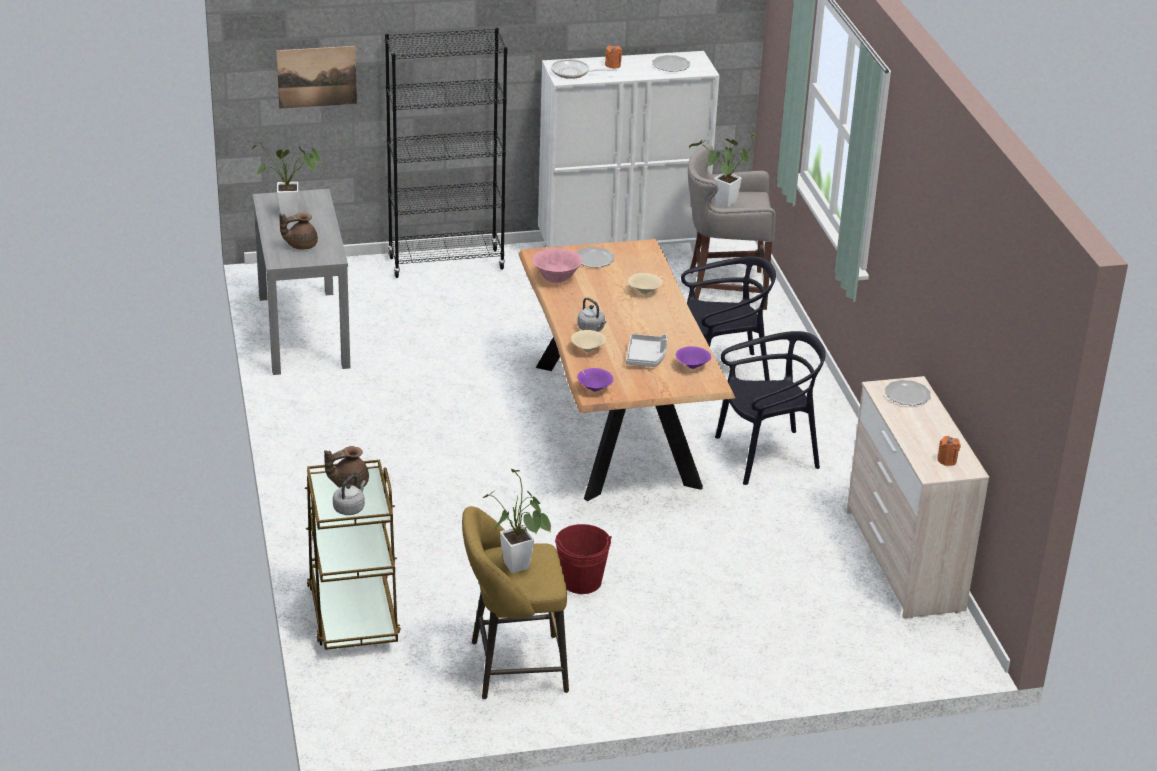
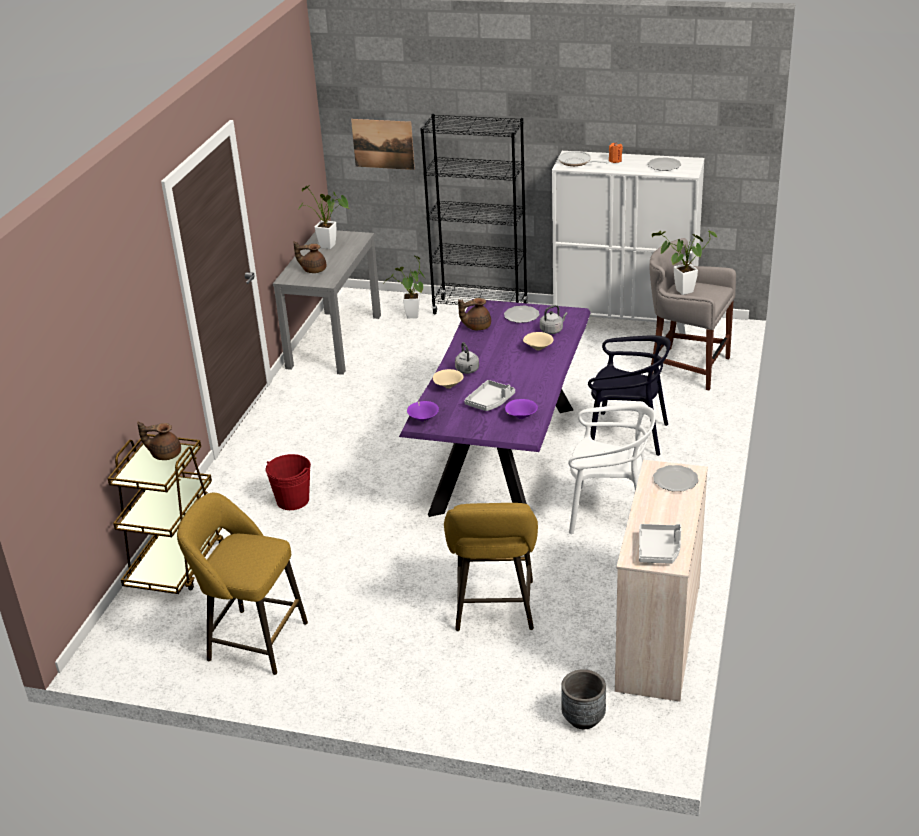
camera: 30 degrees right, 0 degrees up
(350, 508) = (146, 474): grey kettle -> grey kettle (552, 330)
(518, 569) = (237, 556): potted plant -> potted plant (412, 317)
(556, 279) = (476, 326): pink bowl -> brown teapot
(581, 581) = (367, 582): red bucket -> red bucket (292, 500)
(616, 424) = (505, 459): brown dining table -> purple dining table
(732, 575) = (494, 610): none -> yellow stool
(766, 455) = (609, 513): black chair -> white chair
(894, 649) = (583, 718): none -> grey planter
(947, 460) = (659, 550): orange candle -> grey tray

